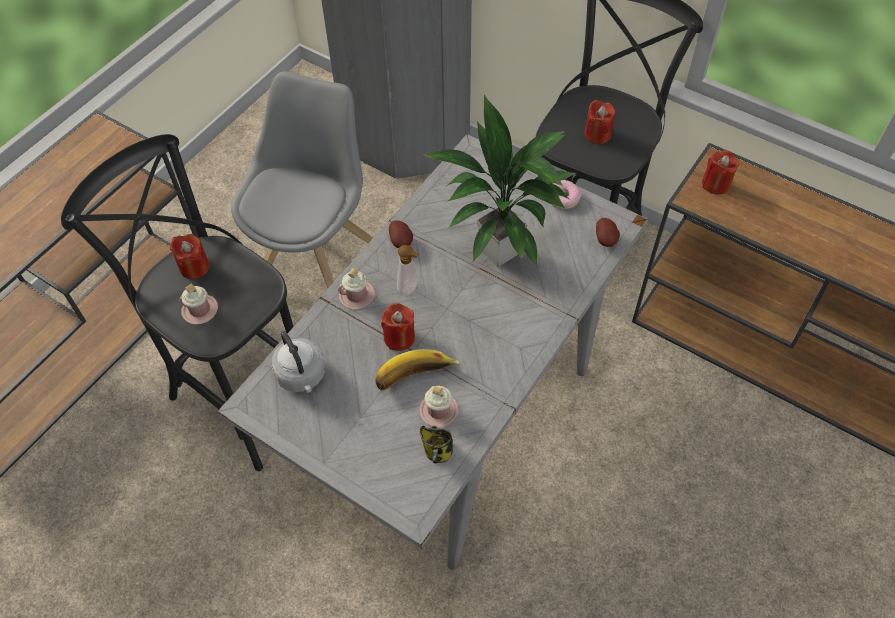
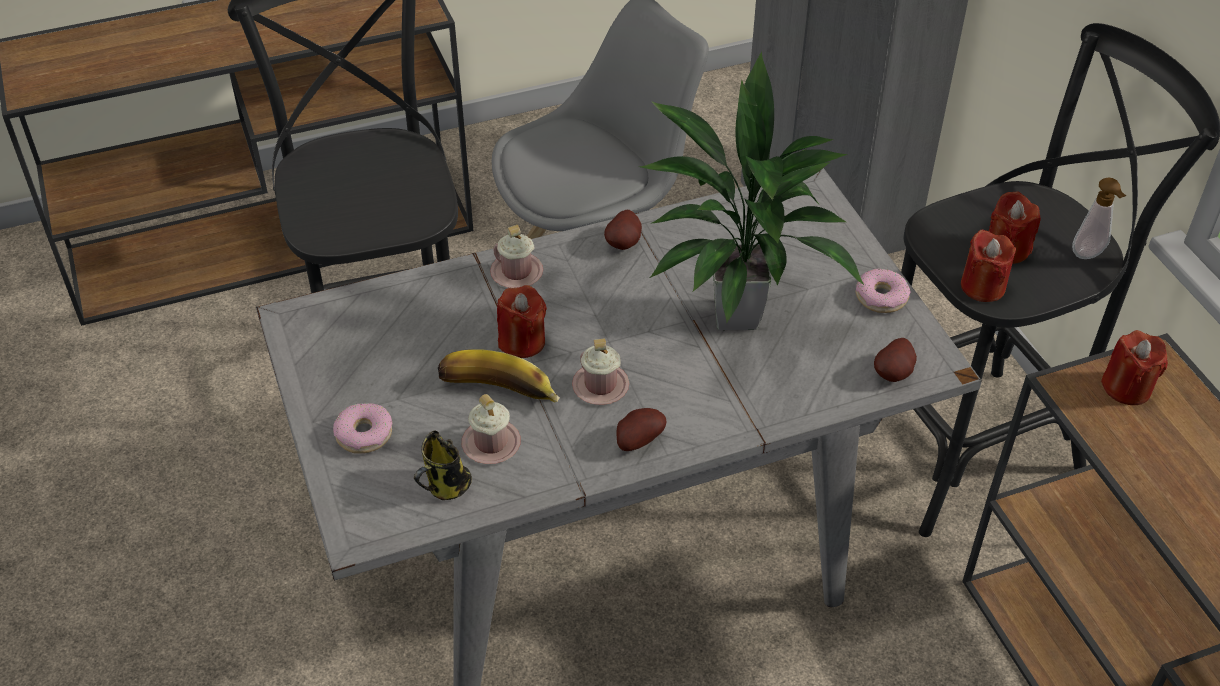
camera: 35 degrees right, 10 degrees down
(194, 267) = (372, 156): red candle -> red candle (982, 286)
(200, 310) = (337, 201): pink mug -> pink mug (600, 386)
(302, 376) = (375, 322): grey kettle -> none
(362, 451) = (364, 434): none -> donut
(410, 289) = (585, 298): soap dispenser -> soap dispenser (1089, 255)
(514, 358) = (637, 440): none -> potato

